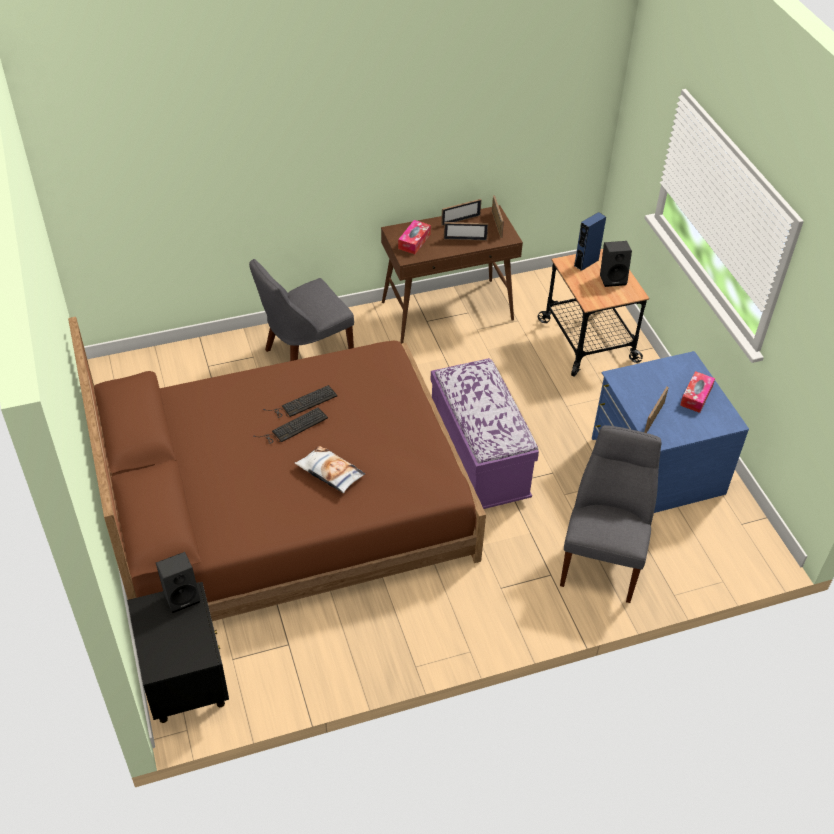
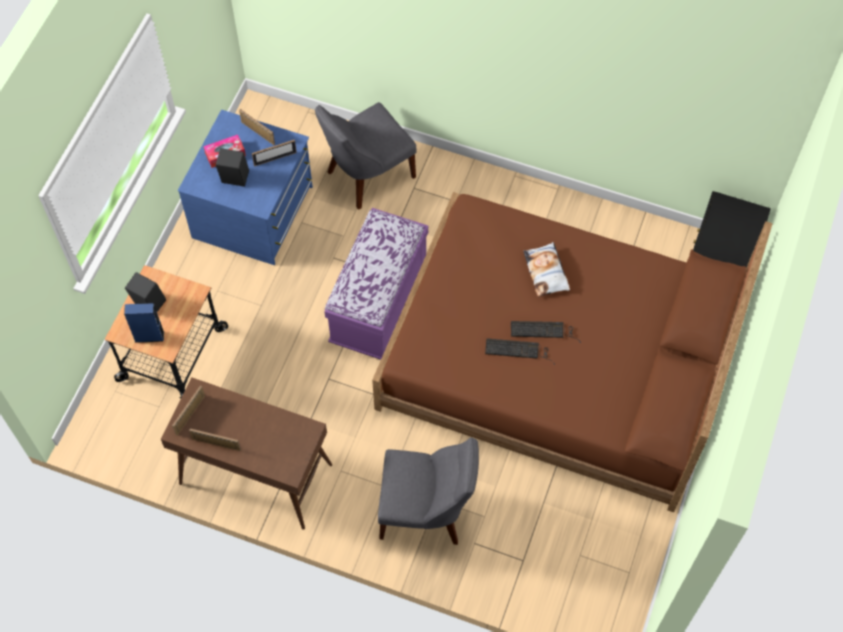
camera: 140 degrees left, 15 degrees up
(182, 596) = (711, 251): black speaker -> black speaker (234, 180)
(414, 241) = (285, 445): tissue box -> none
(465, 239) = (237, 416): picture frame -> picture frame (258, 133)

